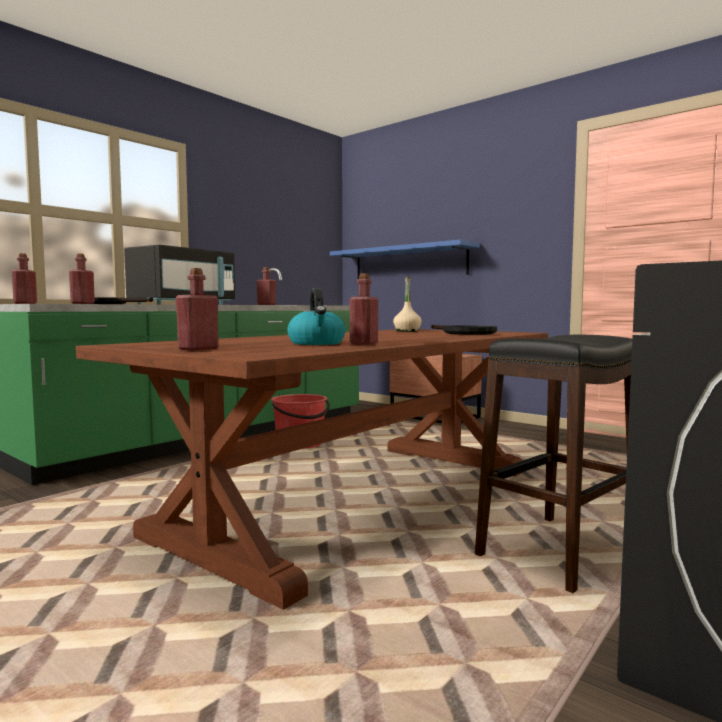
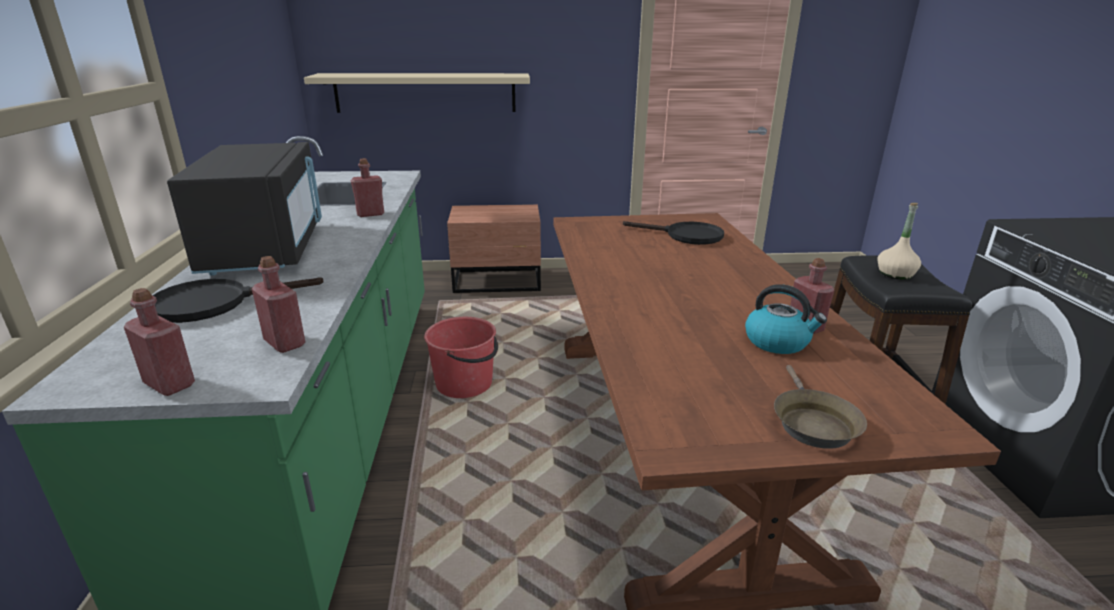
camera: 45 degrees left, 20 degrees up
(198, 349) = (812, 423): red bottle -> brown frying pan
(407, 331) = (609, 236): beige bottle -> beige bottle (895, 274)
(409, 263) = (425, 92): blue shelf -> beige shelf

